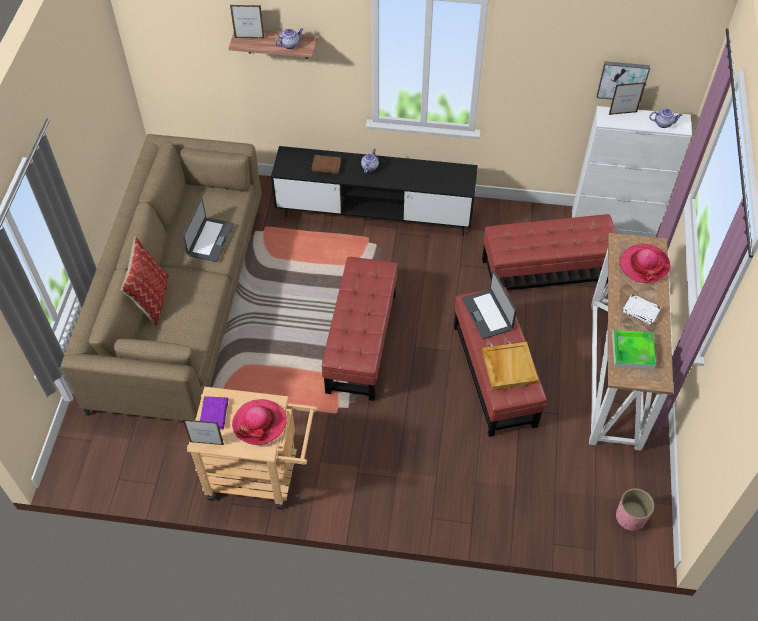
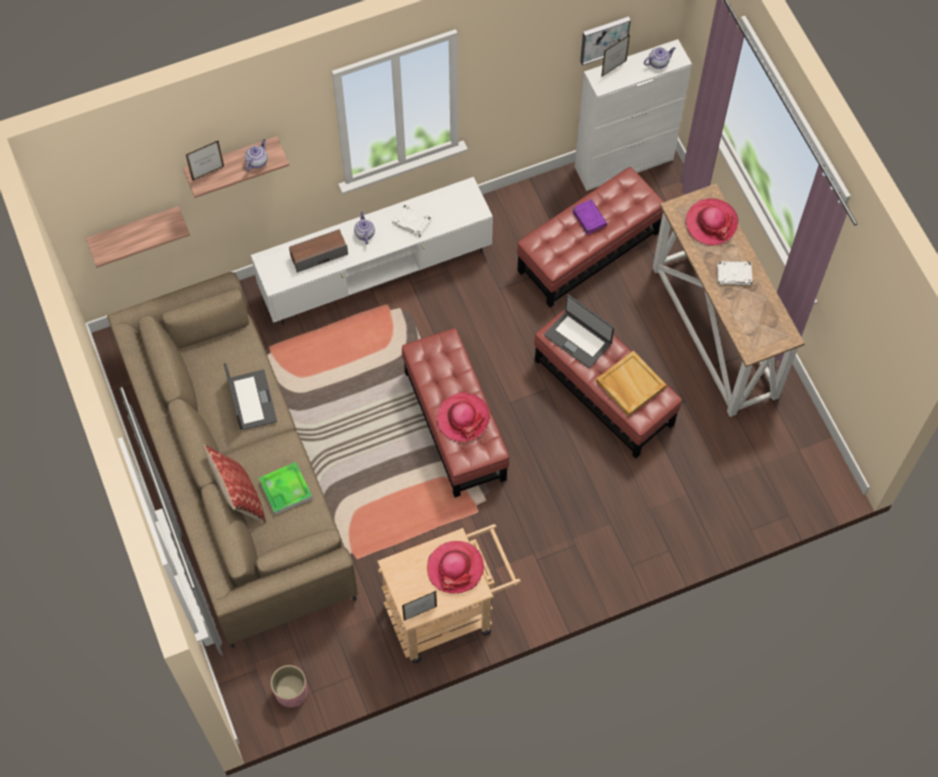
camera: 30 degrees left, 10 degrees up
(192, 75) = (135, 230): none -> shelf
(214, 414) = (406, 582): purple book -> purple book (588, 218)
(326, 166) = (319, 255): brown book -> speaker
(357, 327) = (463, 418): none -> hat
(374, 215) = (376, 274): black tv stand -> white tv stand
(410, 175) = (412, 222): none -> white book
(630, 517) = (803, 468): pink planter -> pink planter (291, 692)
(632, 351) = (749, 320): tray -> tray (285, 489)

